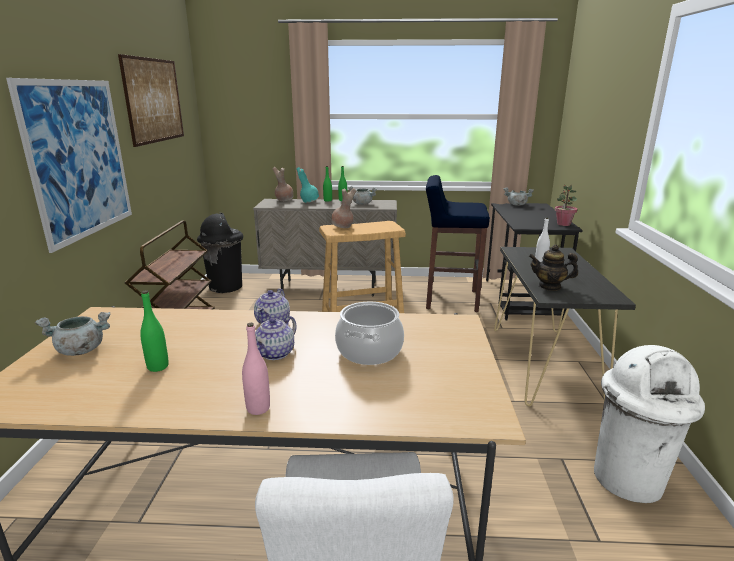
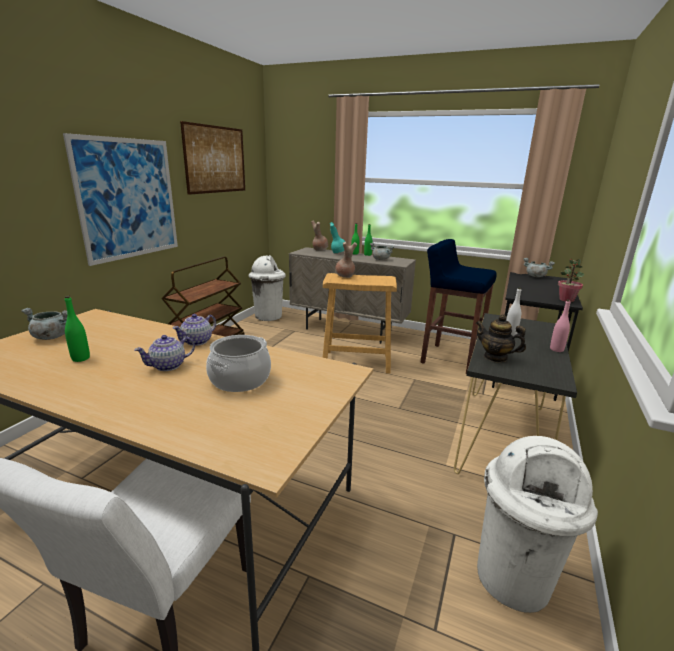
camera: 20 degrees right, 0 degrees up
(226, 287) = (268, 316): black trash can -> white trash can
(258, 408) = (103, 405): pink bottle -> pink bottle (556, 349)

